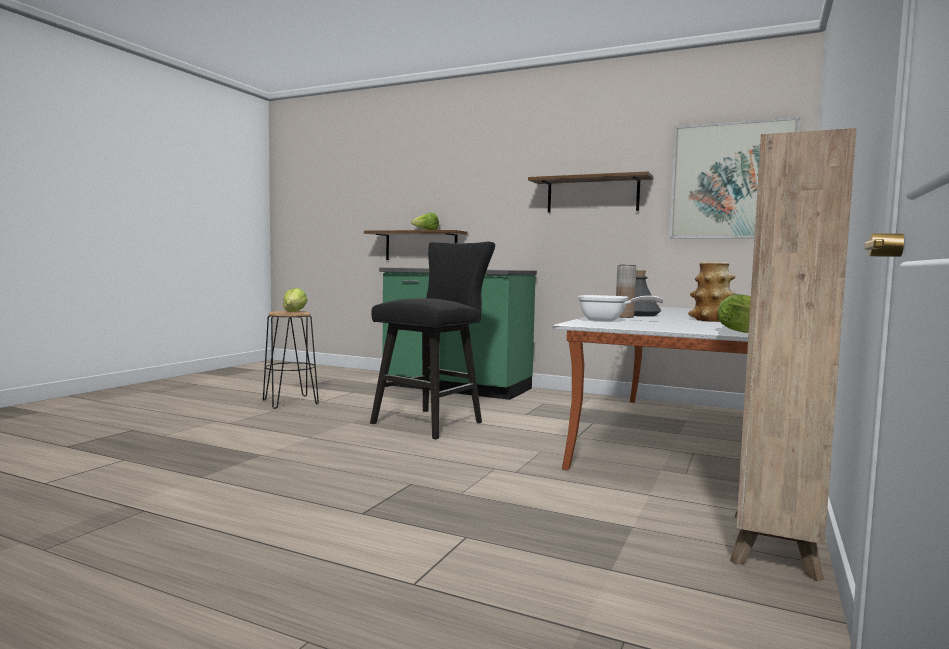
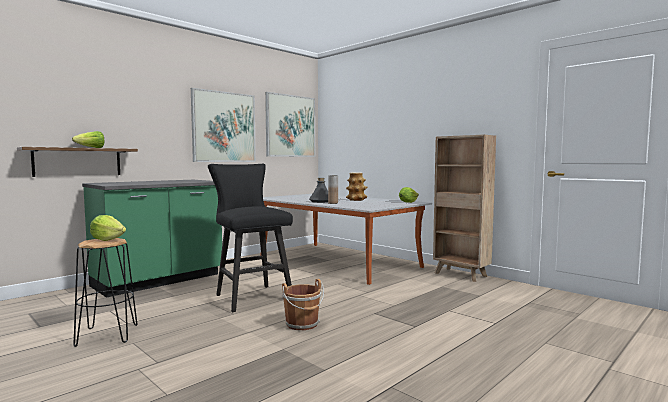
camera: 70 degrees left, 0 degrees up
(342, 453) = (303, 324): none -> brown bucket
(592, 195) = (224, 127): shelf -> picture
(608, 320) = (353, 205): frying pan -> none

